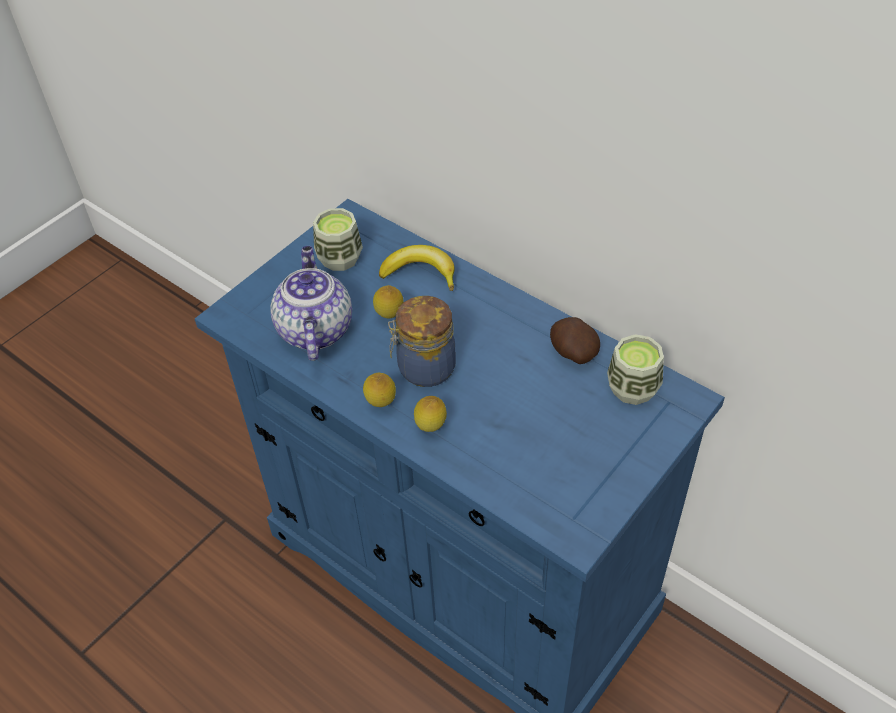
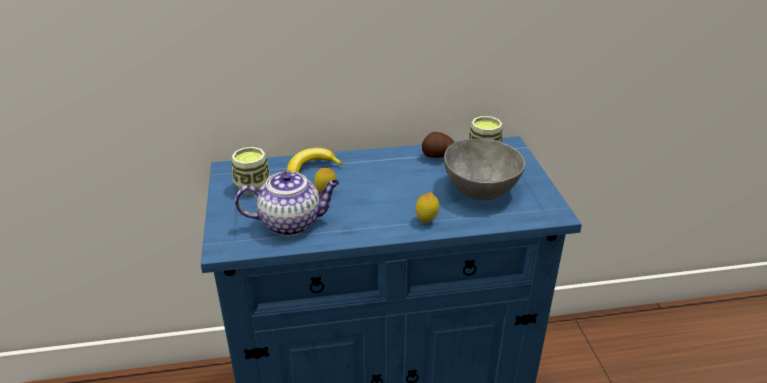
camera: 50 degrees left, 15 degrees down
(314, 329) = (292, 222): teapot -> teapot turned 135 degrees clockwise
(381, 404) = (385, 228): lemon -> none
(424, 368) = (381, 202): jar -> none
(548, 434) = (481, 189): none -> grey bowl

